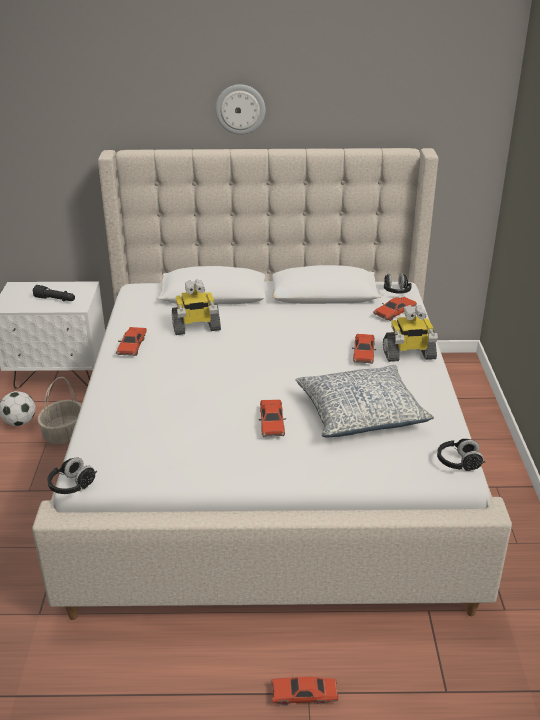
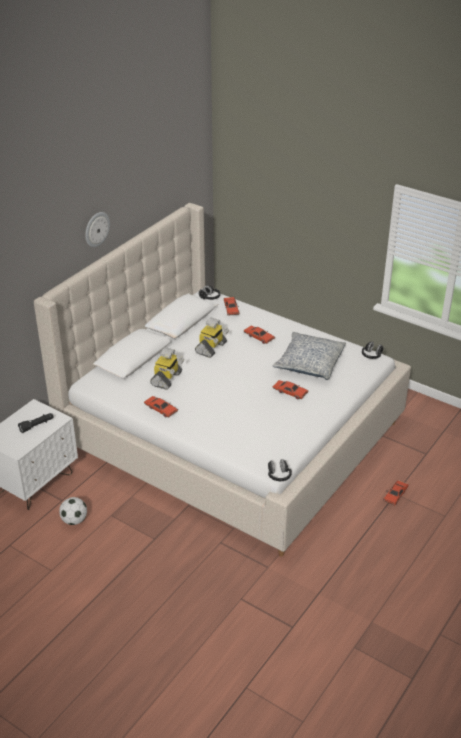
camera: 55 degrees left, 5 degrees up
(64, 434) = (111, 504): basket -> none
(408, 355) = (275, 325): toy robot -> toy robot (211, 348)

